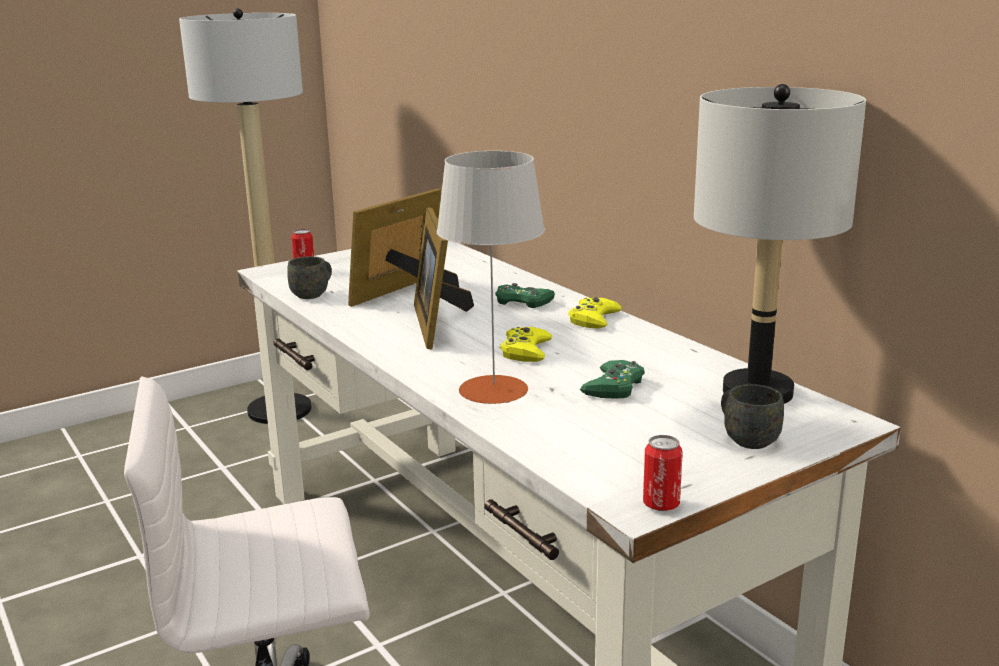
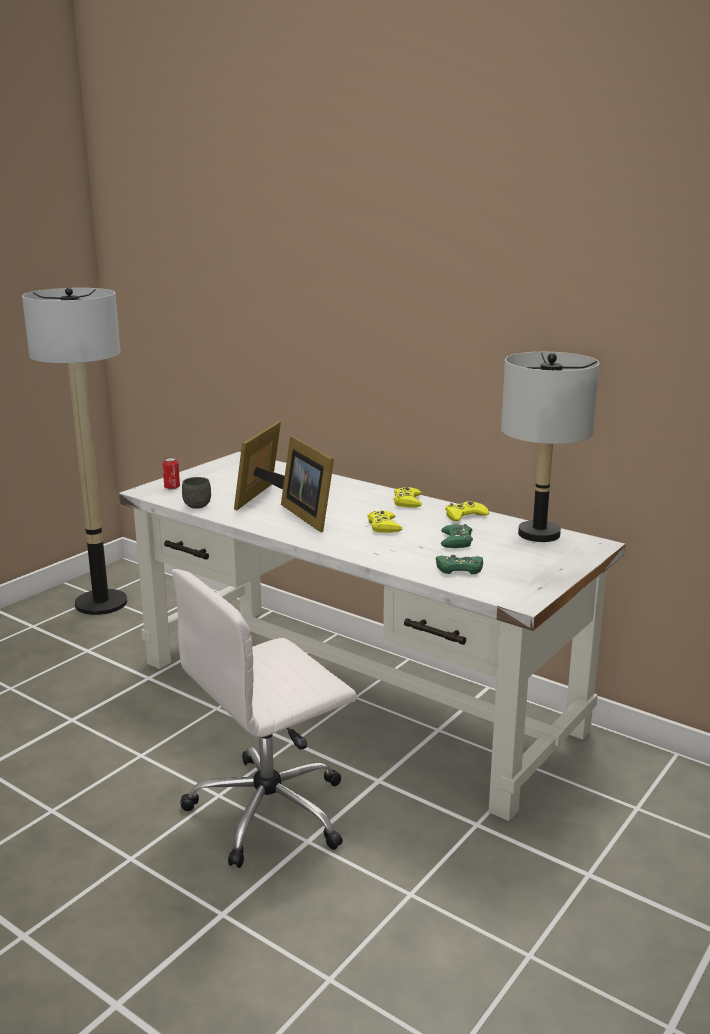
camera: 20 degrees left, 0 degrees up
(494, 390) = (387, 551): grey table lamp -> none
(522, 301) = (351, 495): green game controller -> green game controller (459, 569)
(661, 349) = (465, 515): none -> yellow game controller
(661, 504) = (534, 598): can -> none
(745, 438) = (551, 559): grey mug -> none

